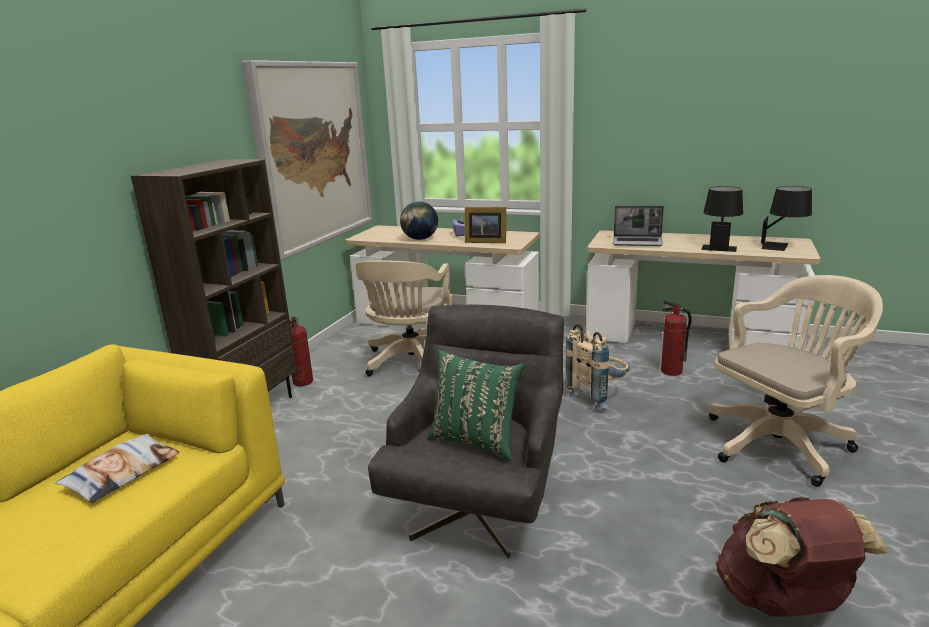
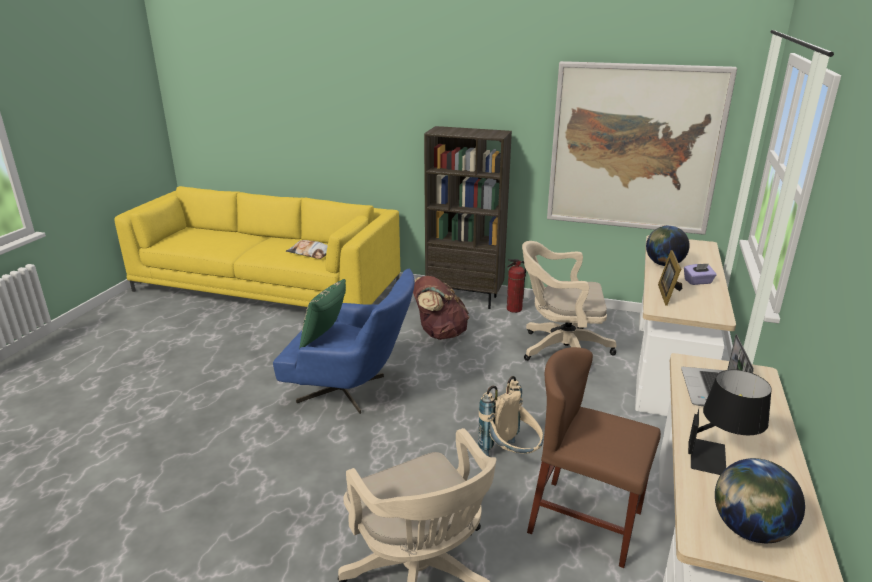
camera: 85 degrees right, 5 degrees up
(479, 502) = (352, 391): grey armchair -> blue armchair
(671, 371) = (585, 522): fire extinguisher -> brown chair
(783, 246) = (749, 529): black table lamp -> globe
(783, 602) = (220, 514): brown backpack -> brown backpack (439, 333)

